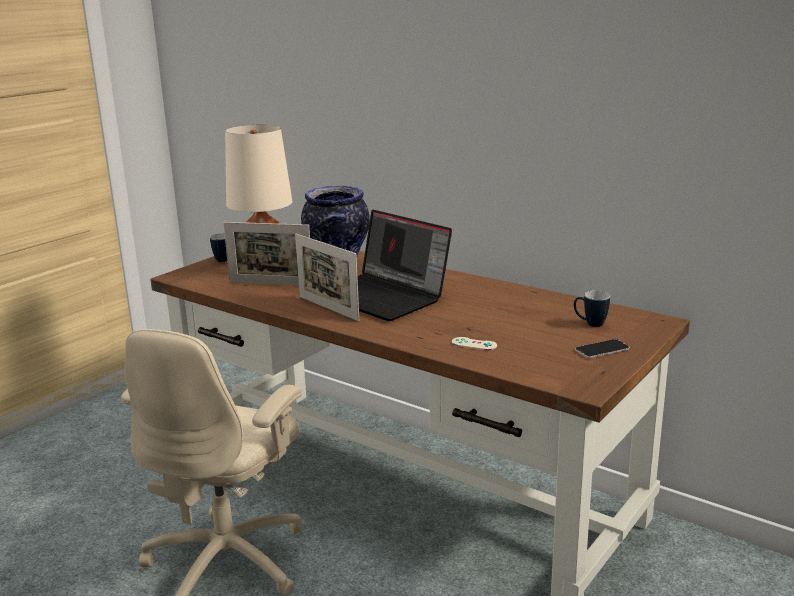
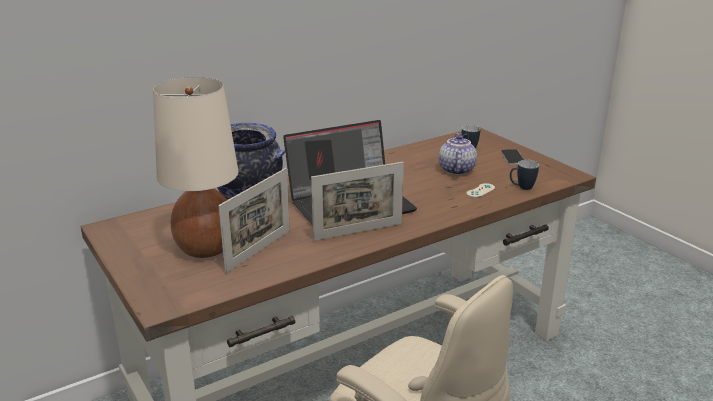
camera: 70 degrees left, 5 degrees up
(221, 259) = (132, 270): mug -> mug (521, 188)
(521, 325) = (455, 170): none -> teapot

